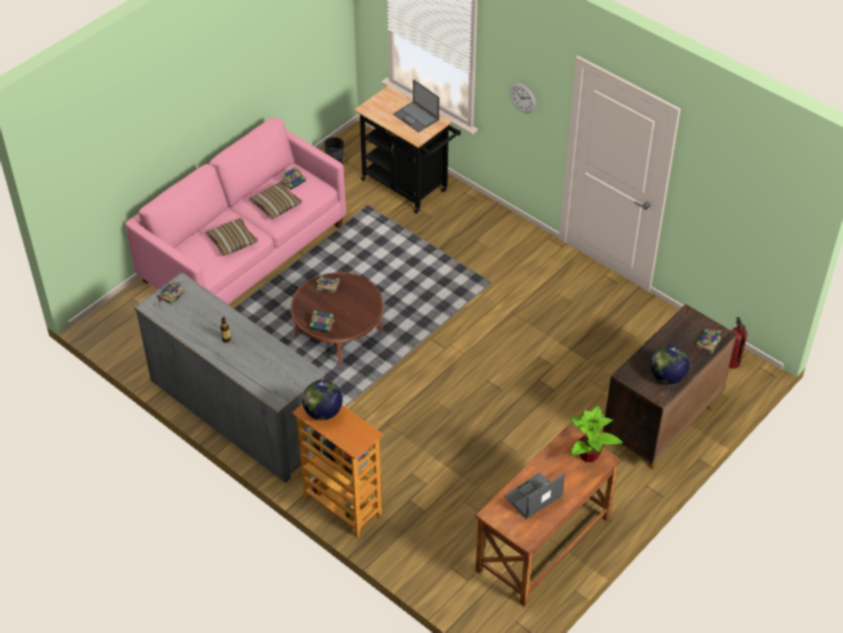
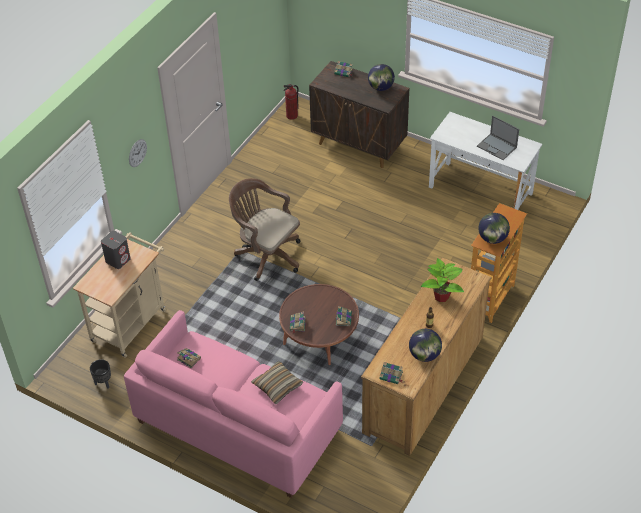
camera: 100 degrees left, 0 degrees up
(186, 327) = (424, 355): none -> globe
(238, 412) = (424, 384): grey dresser -> brown dresser
(276, 205) = (223, 365): pillow -> none
(408, 187) = (131, 322): black cart -> beige cart
(416, 117) = (118, 260): laptop -> grey speaker
(477, 304) = (266, 254): none -> brown office chair
(543, 544) = (480, 190): brown desk -> white desk
(589, 455) = (452, 125): potted plant -> potted plant (442, 296)

